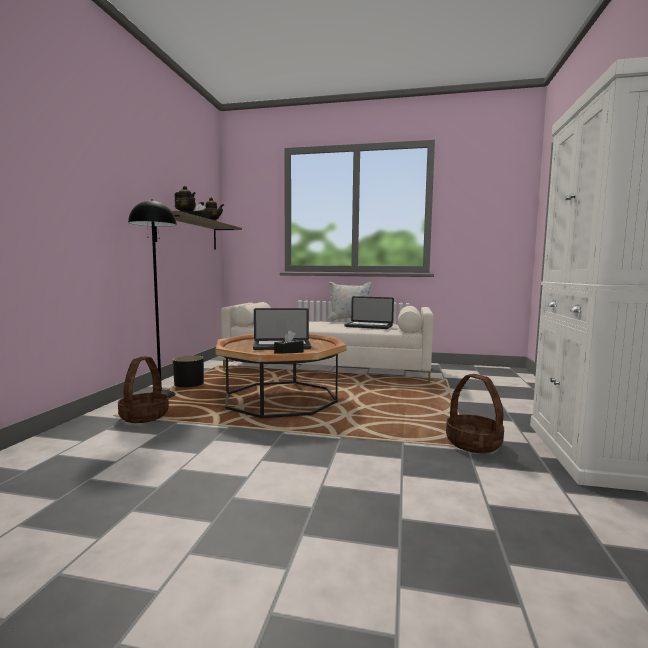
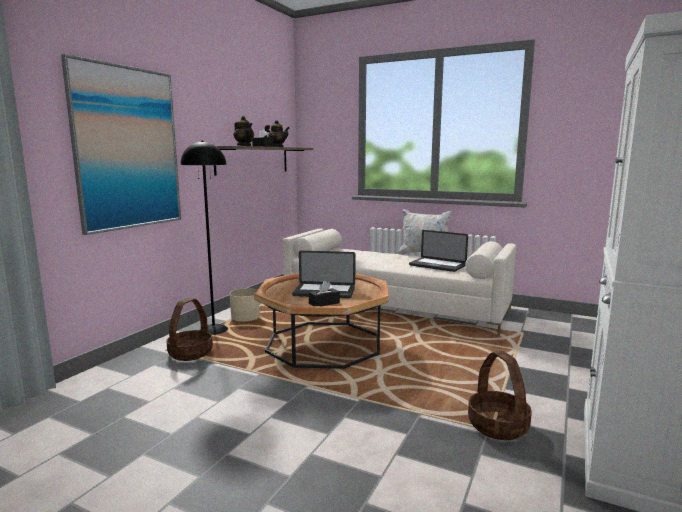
camera: 15 degrees right, 5 degrees up
(73, 198) = (127, 148): none -> picture
(189, 384) = (245, 317): black planter -> beige planter

